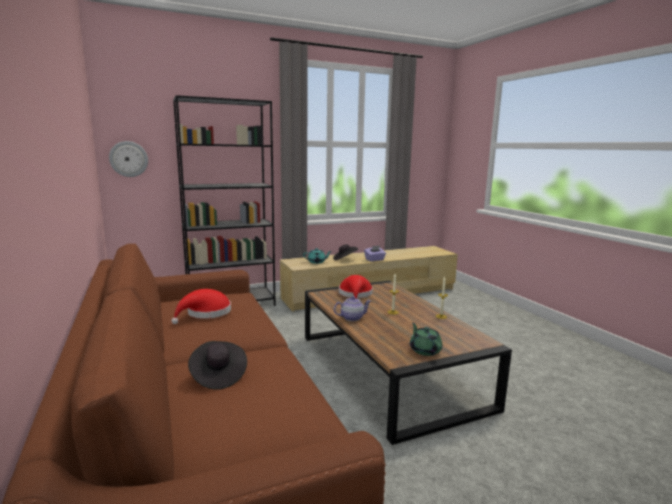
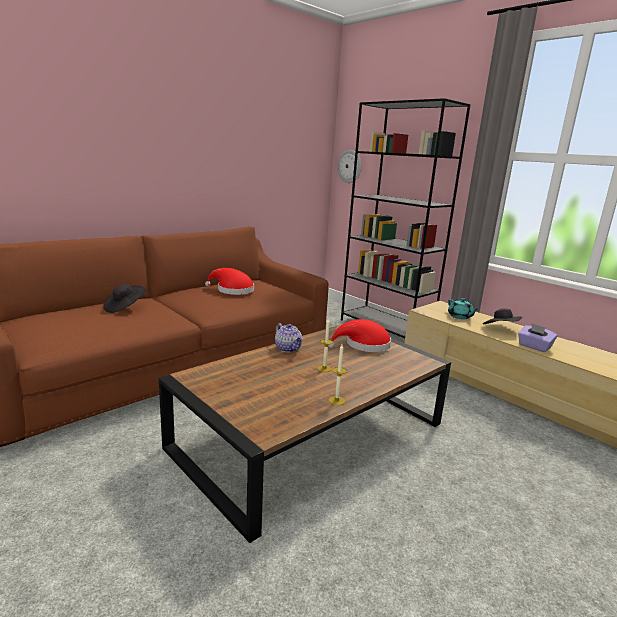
camera: 70 degrees right, 5 degrees up
(425, 350) = (219, 390): green teapot -> none

